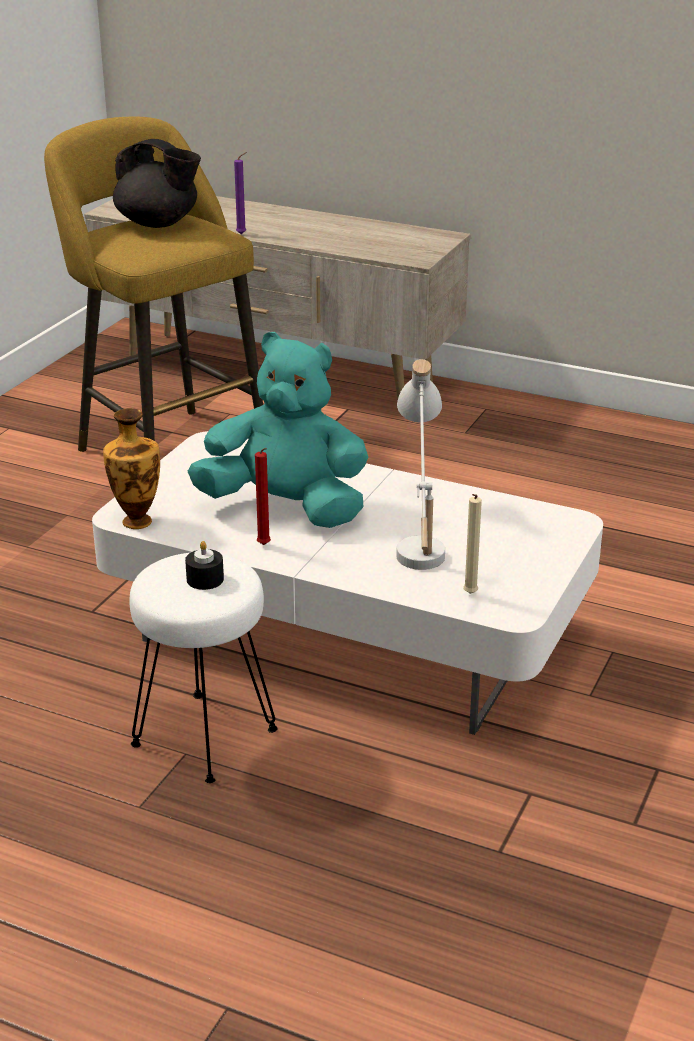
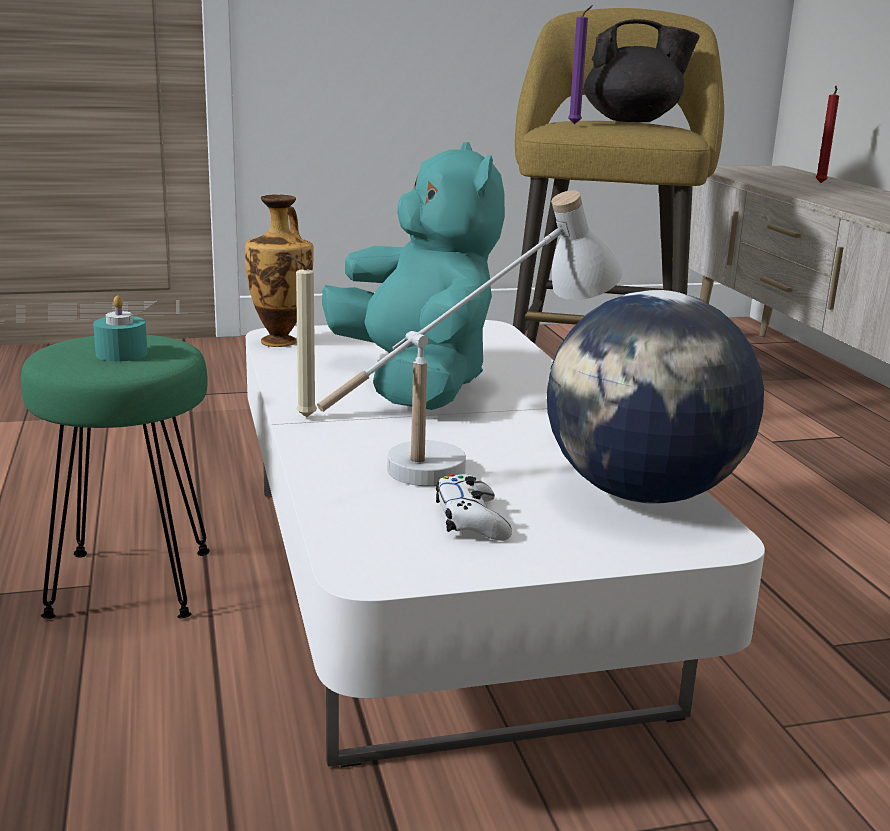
camera: 50 degrees right, 10 degrees down
(158, 223) = (633, 121): black teapot -> black teapot turned 75 degrees counterclockwise
(205, 579) = (121, 354): black candle -> turquoise candle
(206, 736) = (133, 584): white stool -> green stool
(243, 234) = (795, 193): purple candle -> purple candle (576, 124)
(264, 546) = (317, 395): red candle -> red candle (820, 183)
(469, 595) = (376, 524): beige candle -> beige candle (303, 417)
(492, 569) = (471, 520): none -> white game controller
(515, 515) = (641, 494): none -> globe

